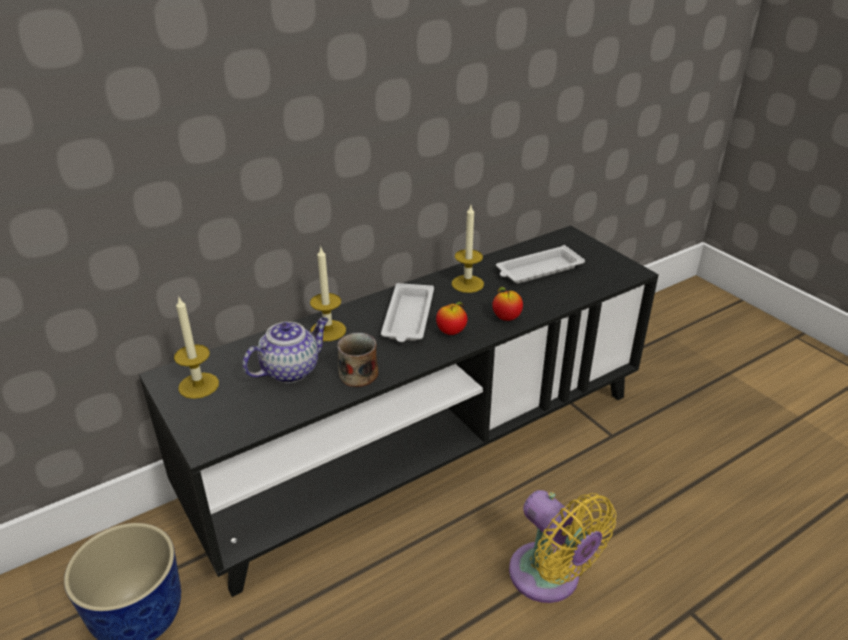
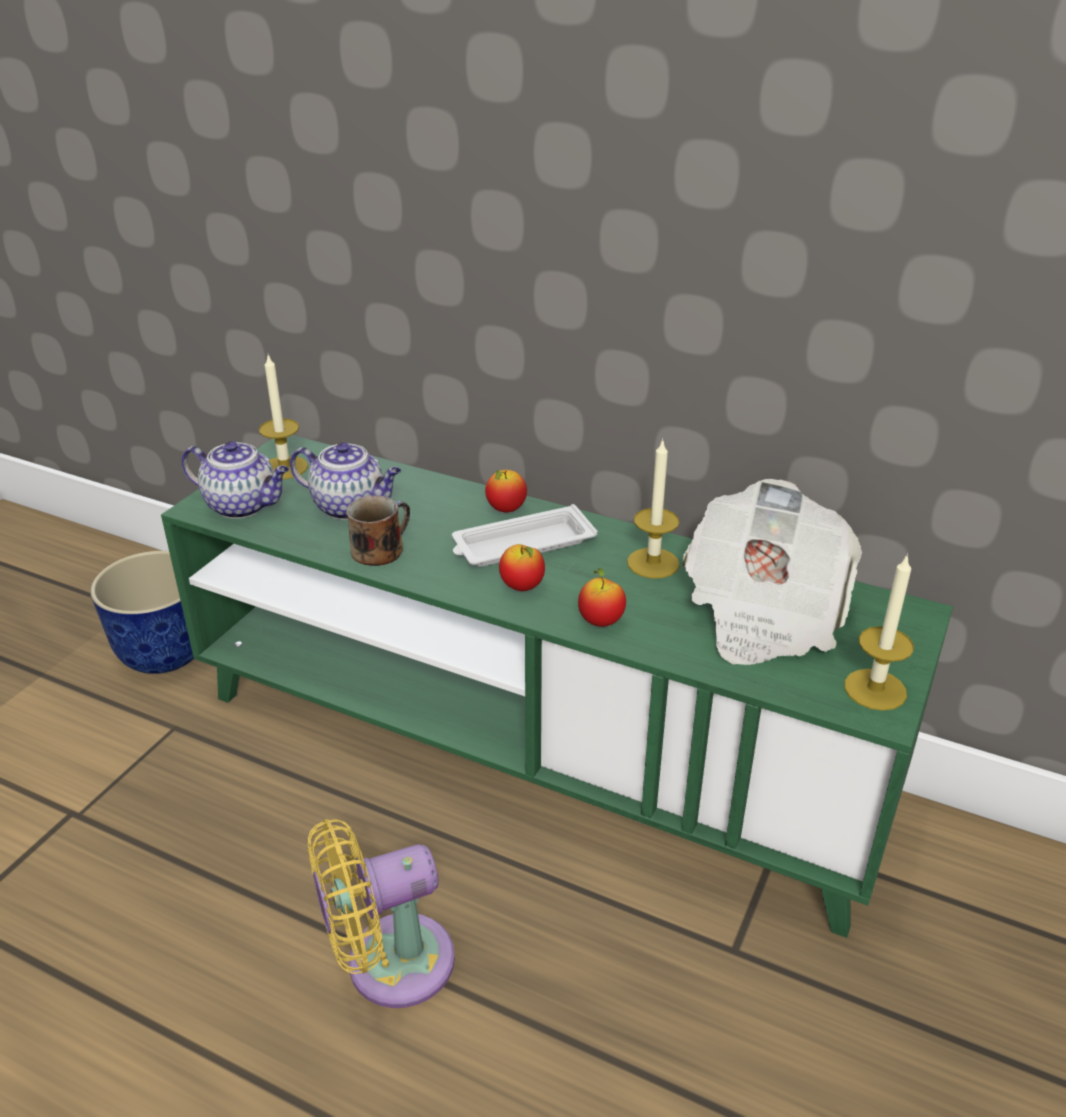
camera: 60 degrees right, 0 degrees up
(231, 419) = (243, 505): none -> teapot
(328, 330) = (444, 501): candle -> candle (875, 689)
(363, 311) = (506, 509): none -> apple
(423, 448) = (533, 749): black tv stand -> green tv stand
(538, 270) = (763, 612): white tray -> newspaper
(549, 578) = (389, 964): yellow fan -> yellow fan turned 45 degrees clockwise

